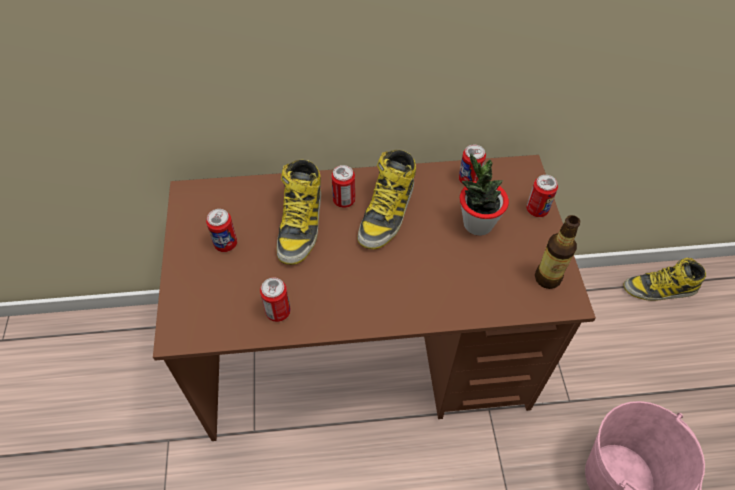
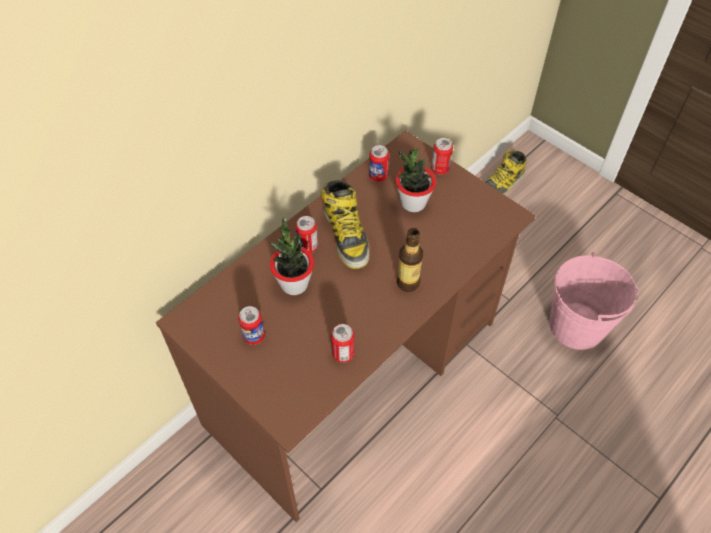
camera: 40 degrees left, 0 degrees up
(300, 224) = (294, 284): boot -> potted plant
(547, 278) = (487, 209): bottle -> bottle (408, 283)

